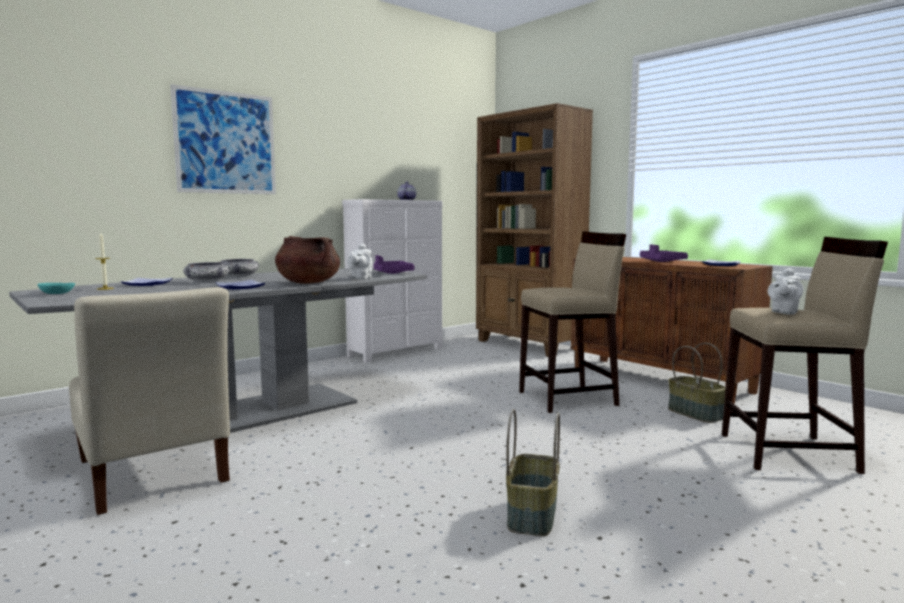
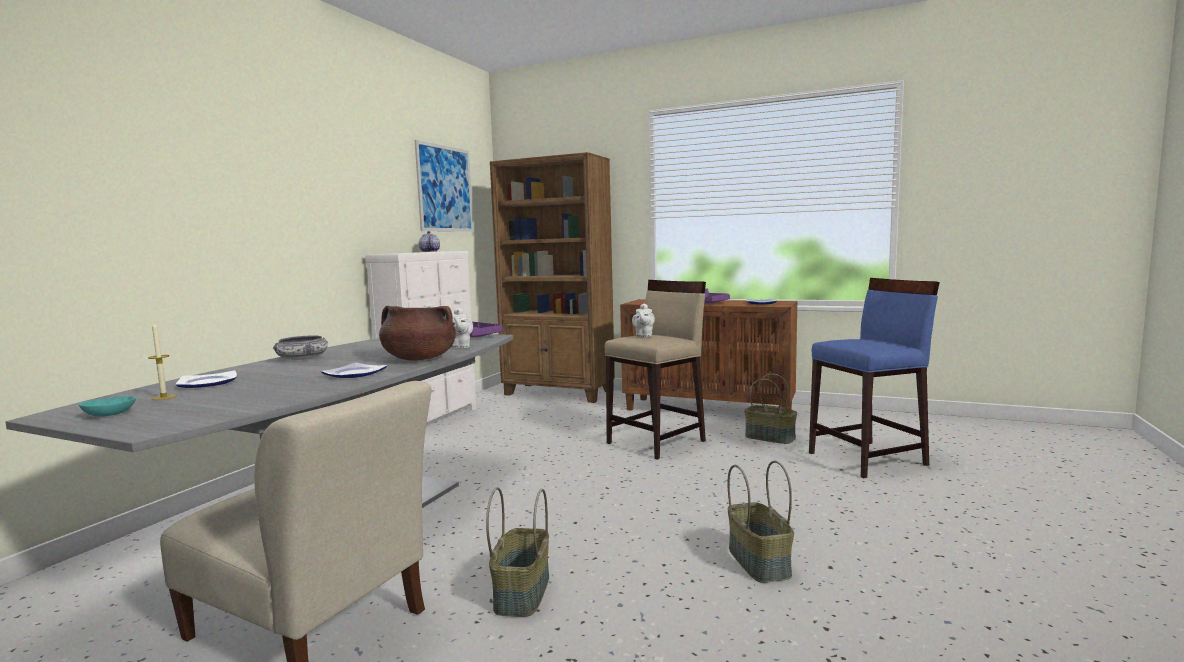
camera: 25 degrees left, 0 degrees up
(207, 281) = (282, 370): bowl -> none
(226, 143) = (235, 190): picture -> picture (445, 189)
(306, 487) = (521, 592): none -> basket
(783, 312) = (865, 343): white teapot -> white teapot (643, 336)
(789, 453) = (868, 459): beige stool -> blue stool

